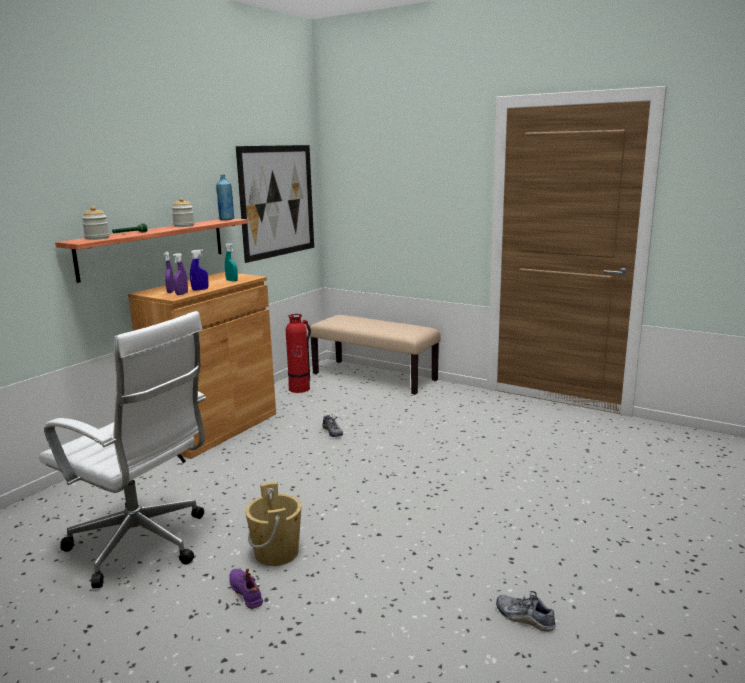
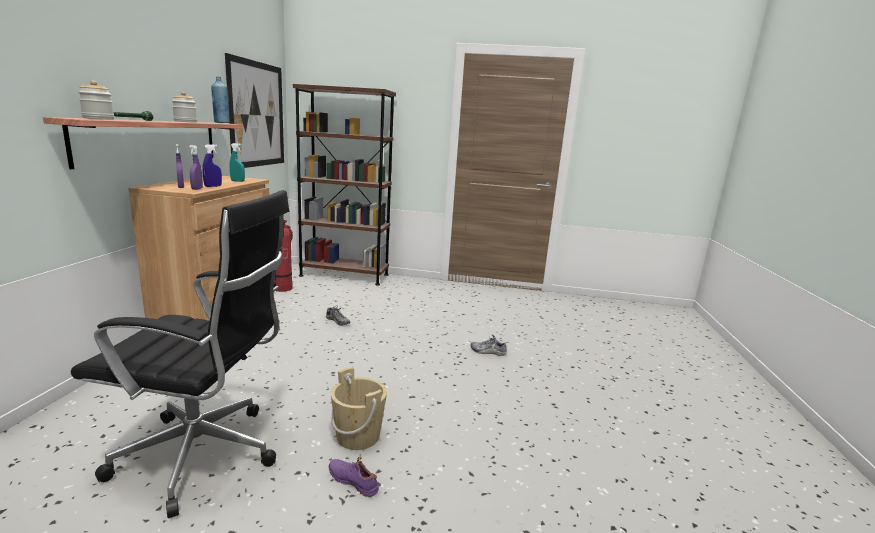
camera: 25 degrees left, 0 degrees up
(143, 546) = (205, 456): white office chair -> black office chair
(375, 377) = (344, 275): beige bench -> brown bookcase
(524, 618) = (599, 449): shoe -> shoe (488, 352)

